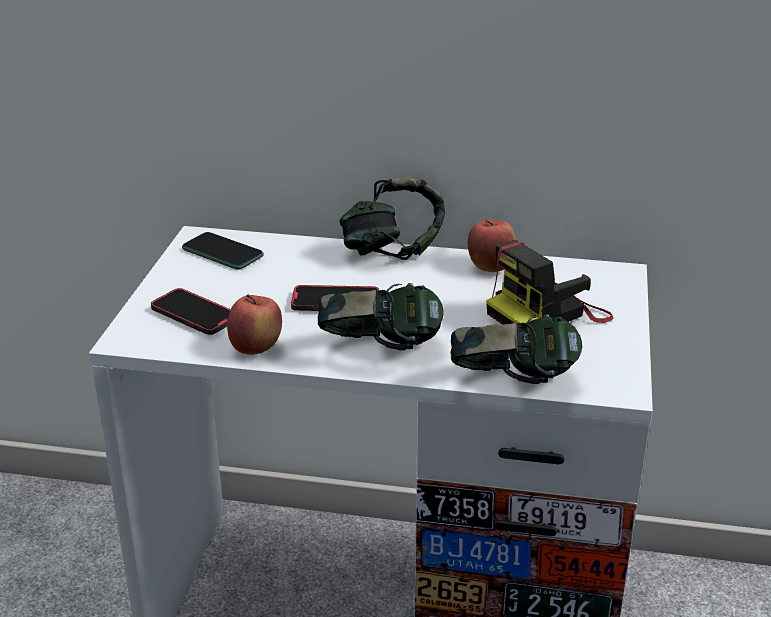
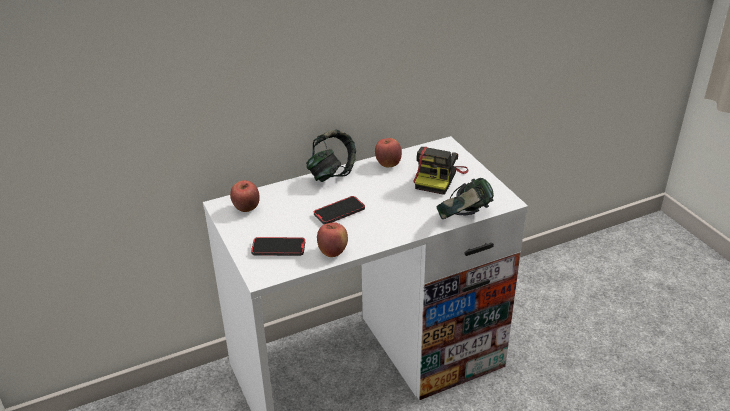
camera: 35 degrees left, 5 degrees up
(222, 252) = (246, 209): phone -> apple
(380, 351) = (390, 227): headphones -> none

